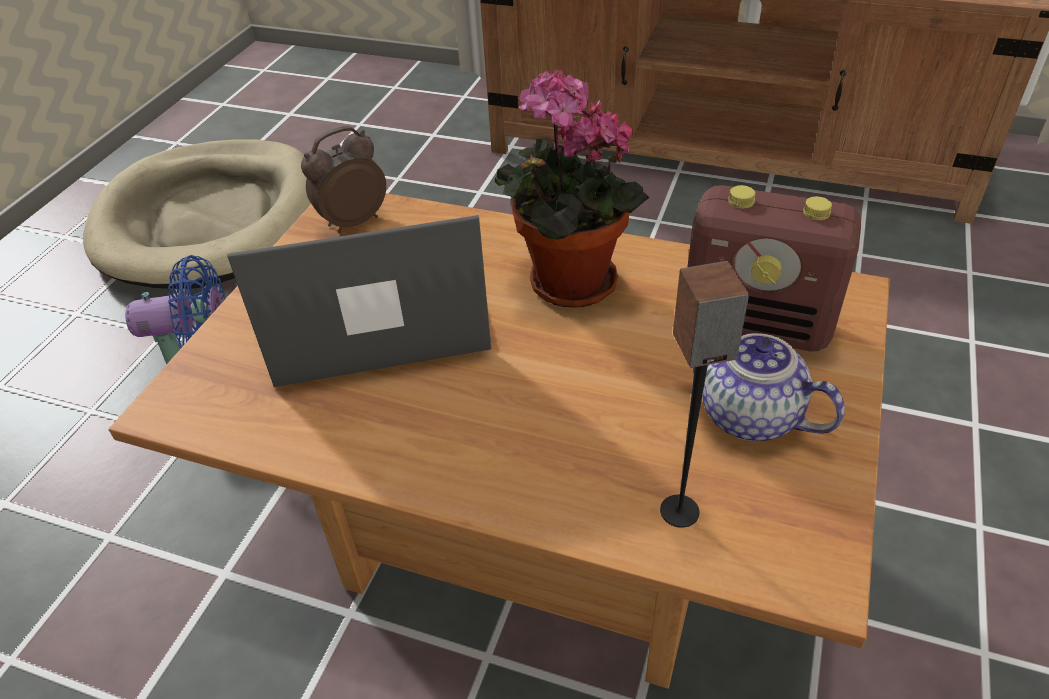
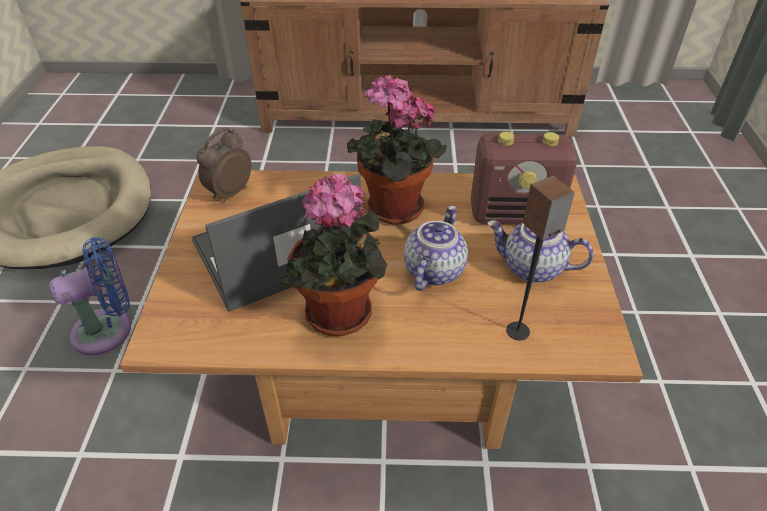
camera: 20 degrees left, 0 degrees up
(420, 428) = (340, 317): none -> potted plant
(587, 386) = (432, 270): none -> teapot

